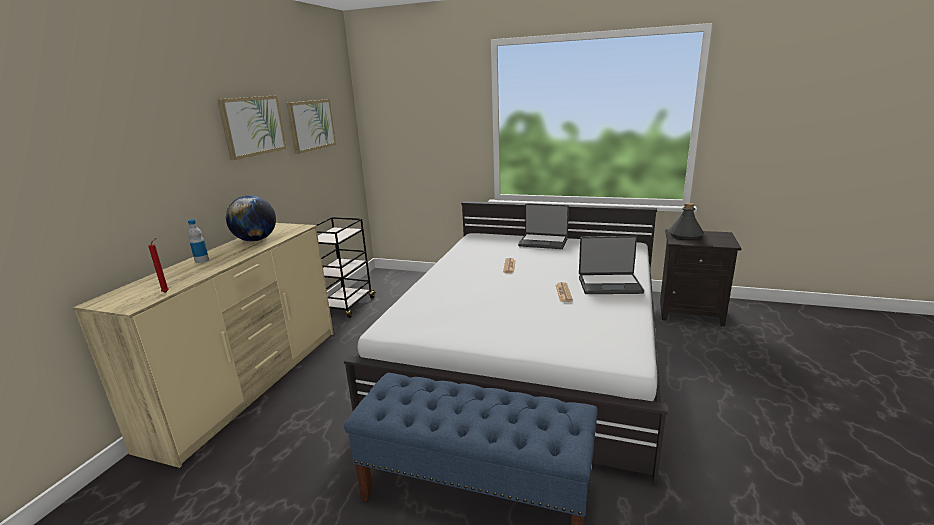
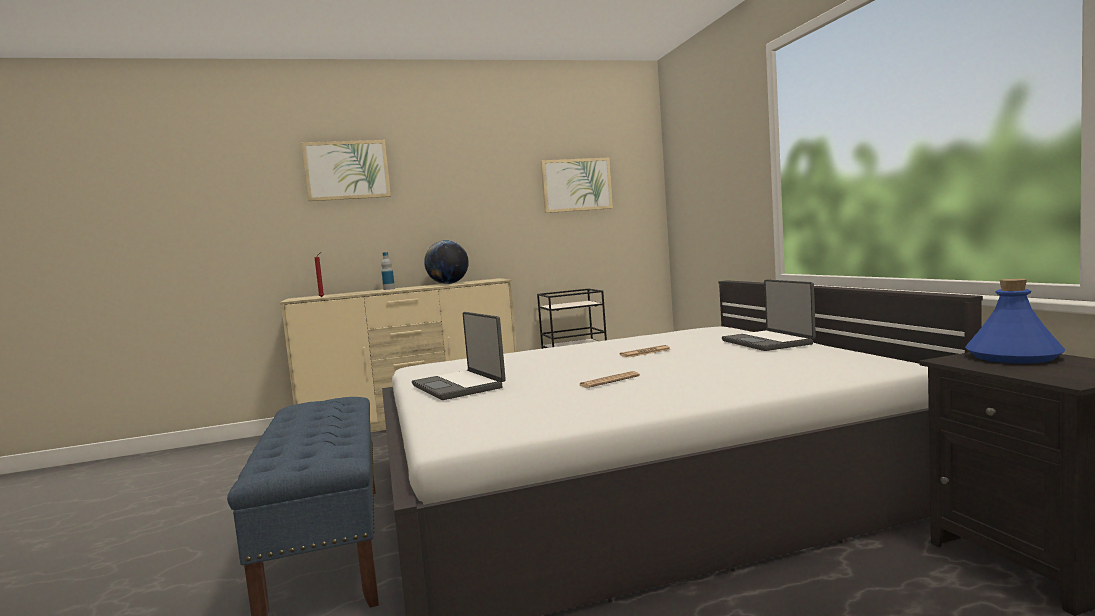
camera: 55 degrees right, 15 degrees down
(253, 126) = (489, 181): picture -> picture (347, 170)
(609, 284) = (685, 388): laptop -> laptop (459, 386)
(685, 235) = (1012, 356): grey bottle -> blue bottle

